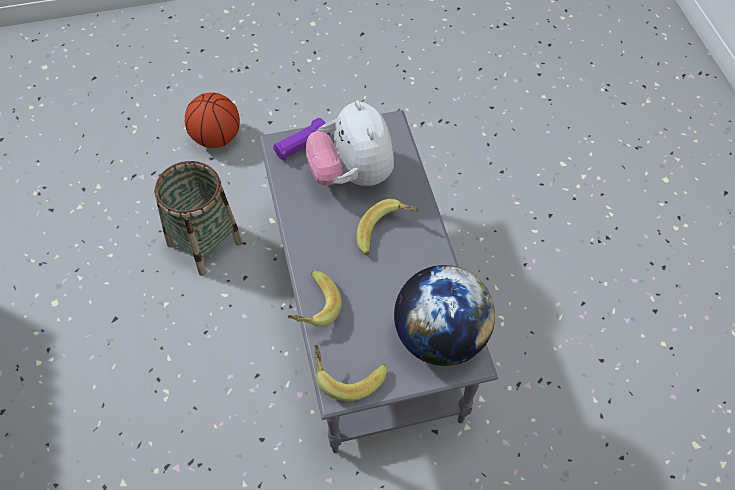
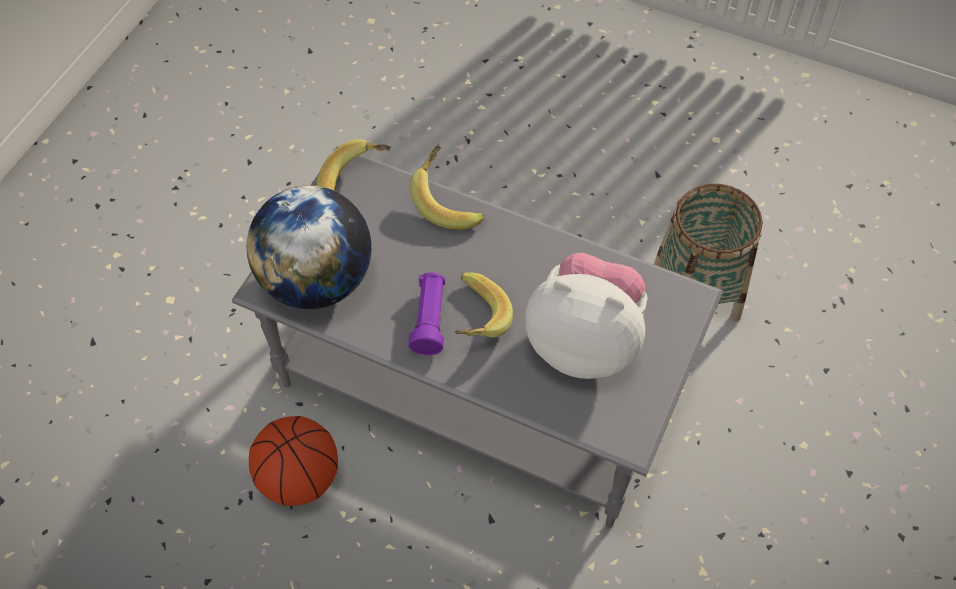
camera: 130 degrees right, 0 degrees up
(216, 138) = (859, 395): basketball -> basketball (299, 478)
(301, 147) = (668, 318): purple flashlight -> purple flashlight (430, 320)

